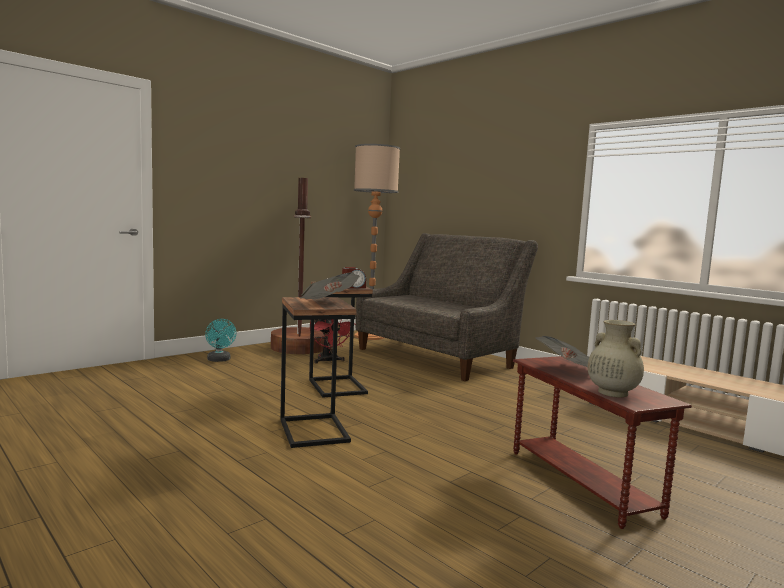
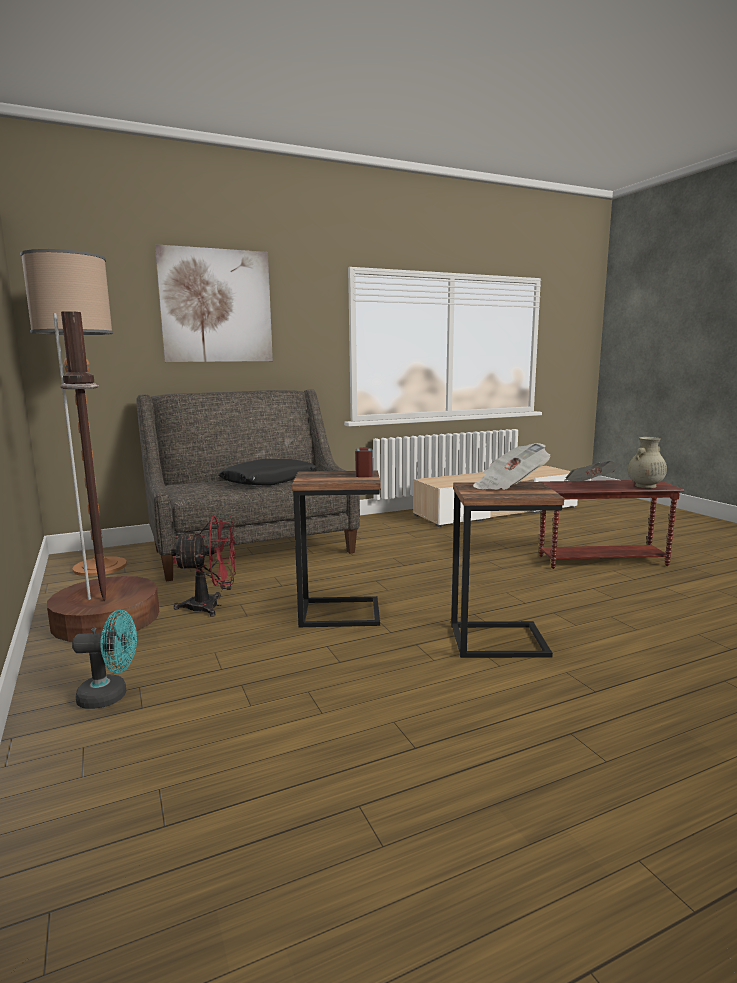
camera: 70 degrees left, 5 degrees up
(441, 304) = (269, 481): none -> black pillow
(480, 170) = (216, 306): none -> picture

